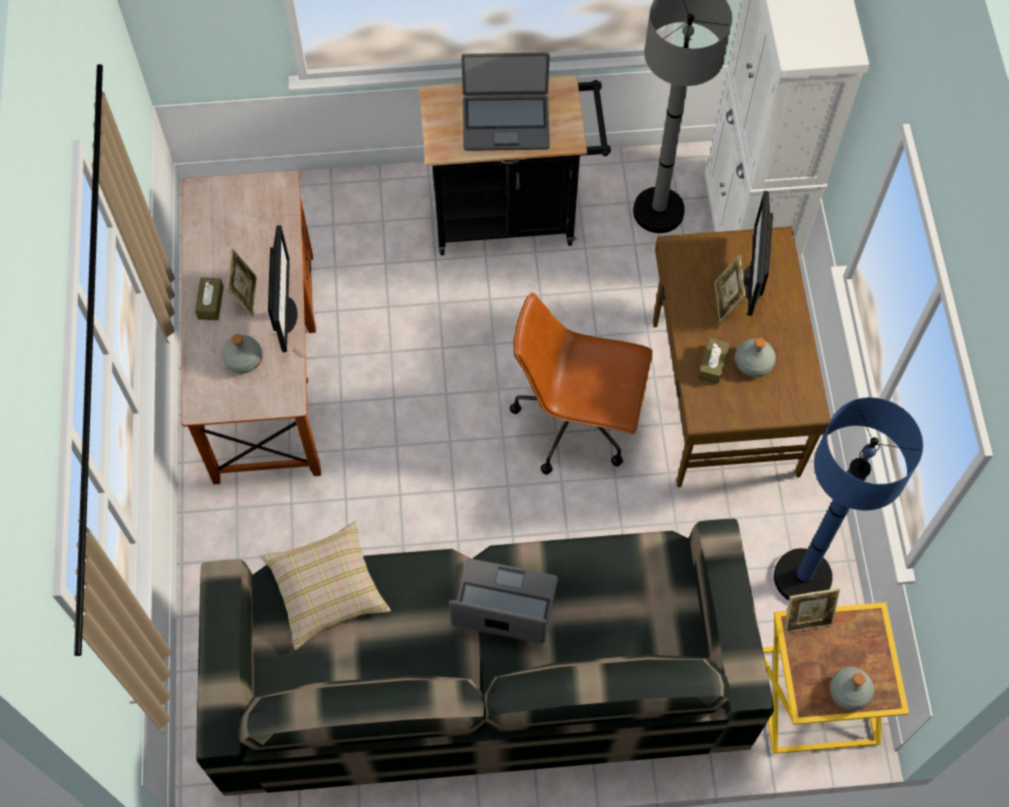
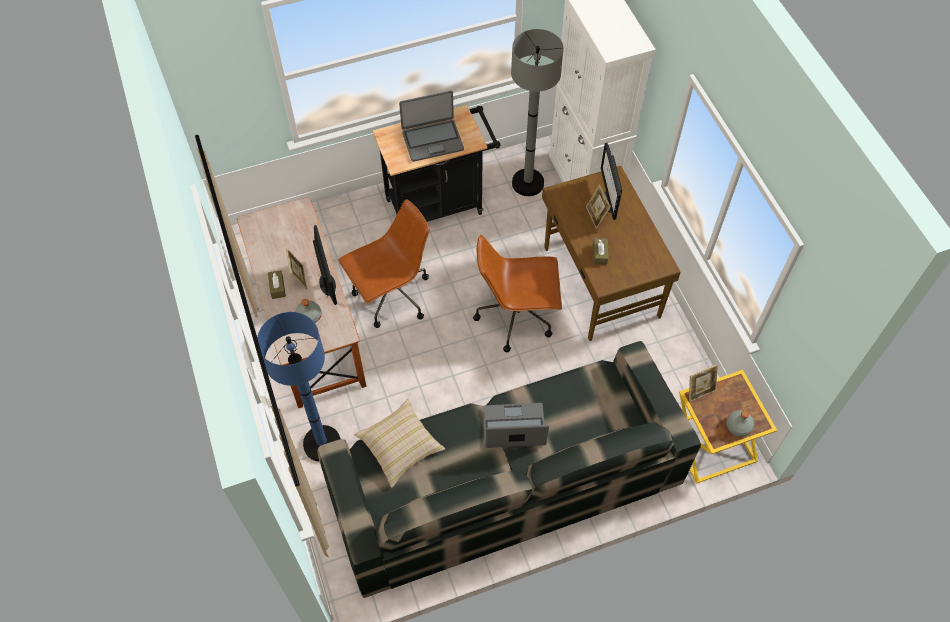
camera: 15 degrees left, 5 degrees down
(398, 345) = (391, 297): none -> brown office chair
(753, 362) = (623, 247): grey bottle -> none
(802, 577) = (680, 376): blue floor lamp -> blue floor lamp (322, 444)

